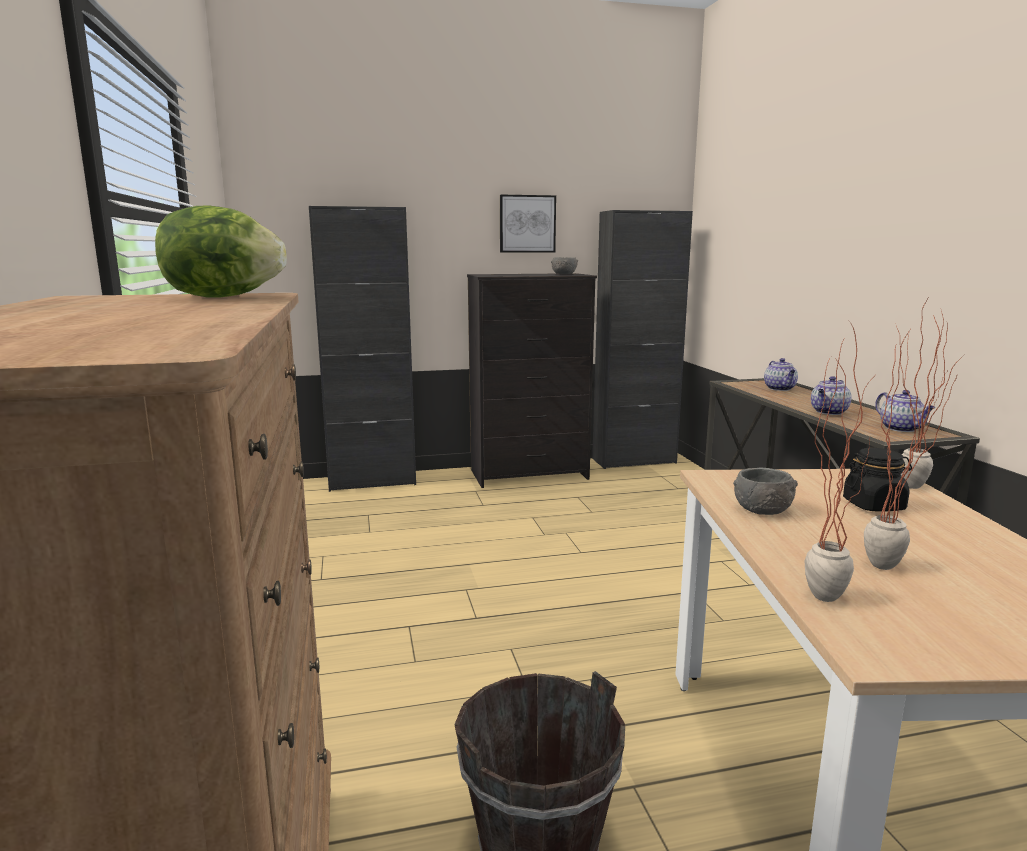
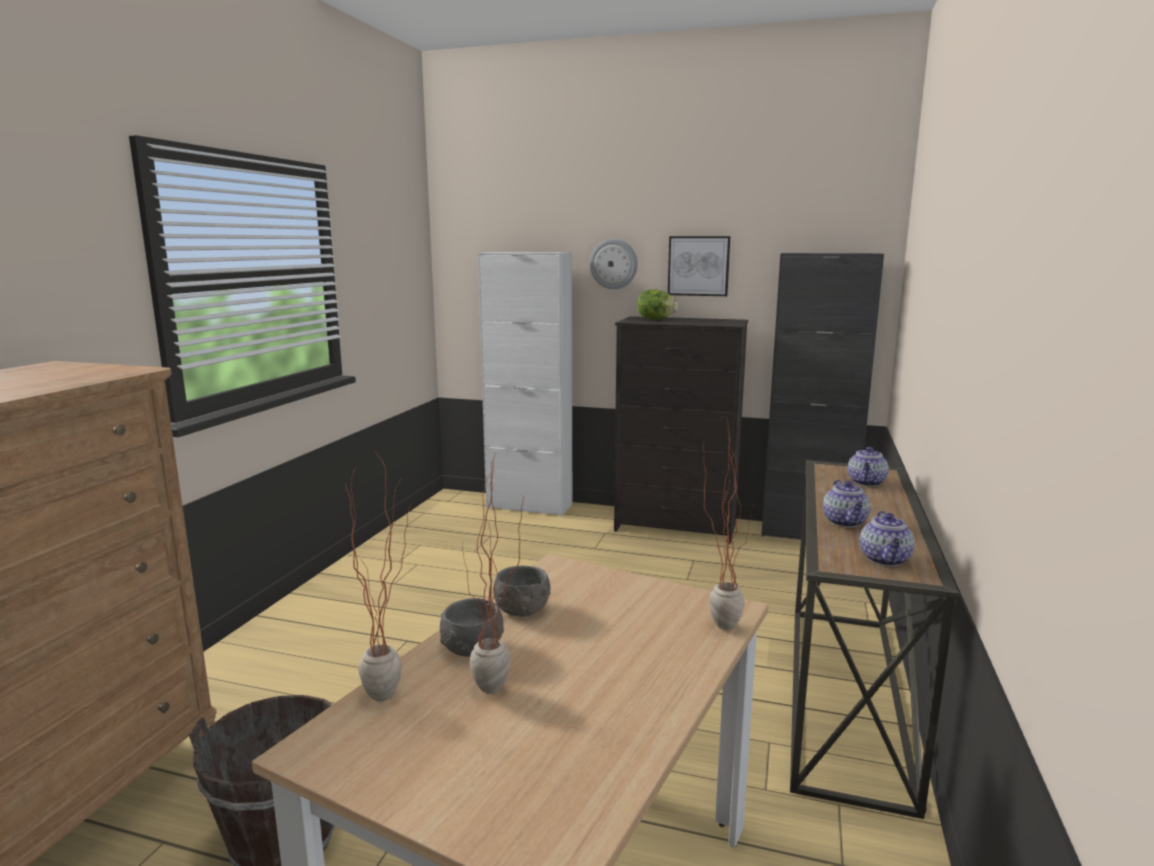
camera: 30 degrees right, 0 degrees up
(223, 297) = (93, 374): lettuce -> lettuce (656, 319)
(372, 482) = (529, 506): black cabinet -> white cabinet
(444, 222) = (614, 264): none -> wall clock
(564, 274) = (722, 321): grey bowl -> grey bowl (472, 647)
(829, 412) = (845, 522): teapot -> teapot turned 75 degrees counterclockwise
(874, 505) = (633, 634): black jar -> none

